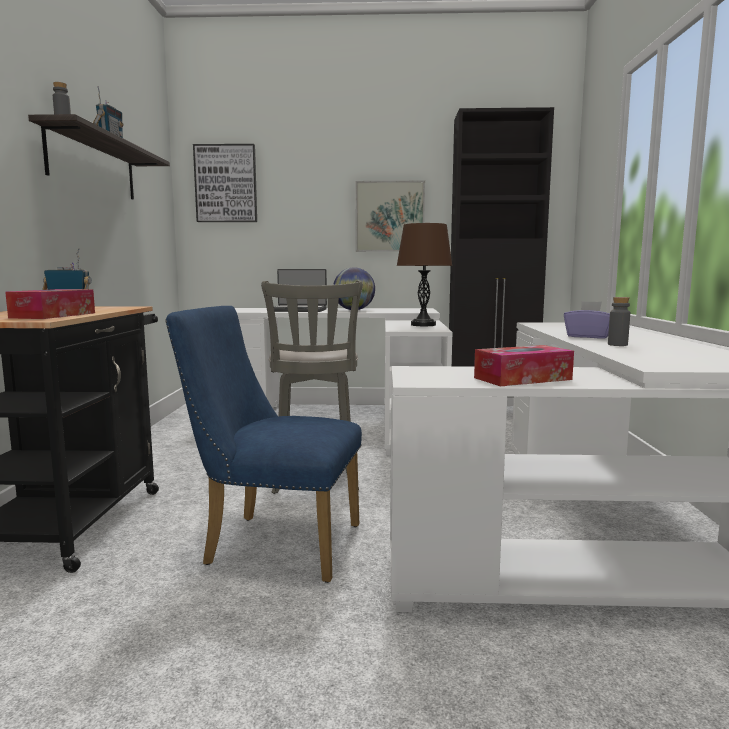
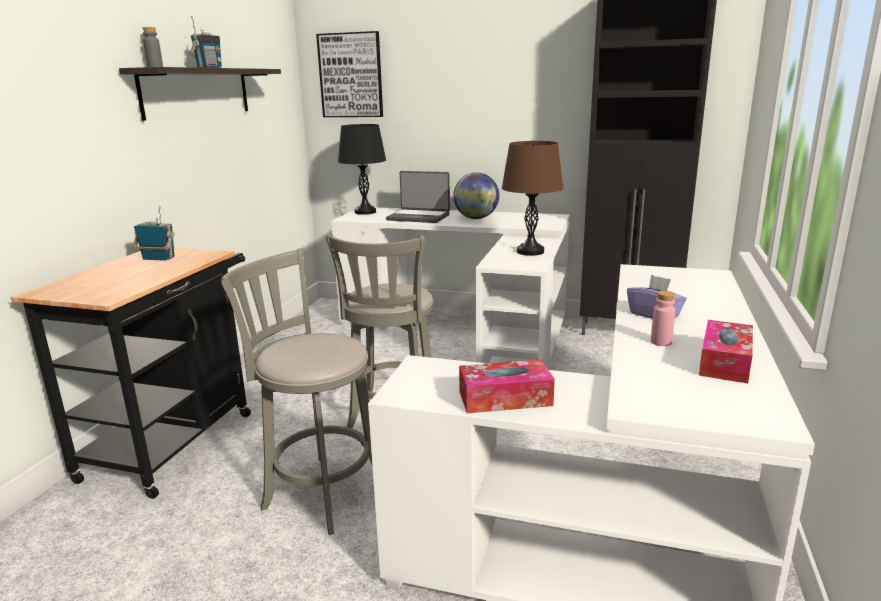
camera: 15 degrees right, 10 degrees up
(54, 315) = (127, 284): tissue box -> tissue box (724, 362)
(242, 309) = (365, 212): none -> black table lamp
(273, 544) = (319, 490): blue chair -> grey stool
(389, 216) = (523, 110): picture -> none
(617, 345) = (661, 342): grey bottle -> pink bottle

